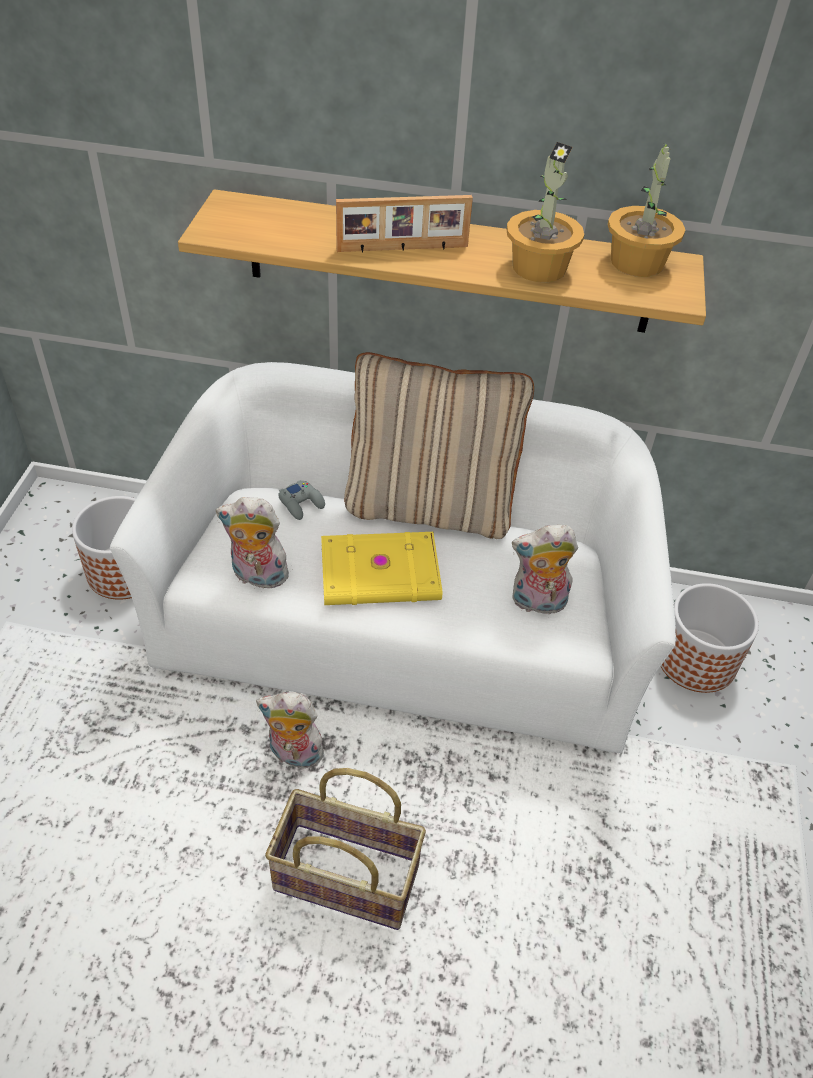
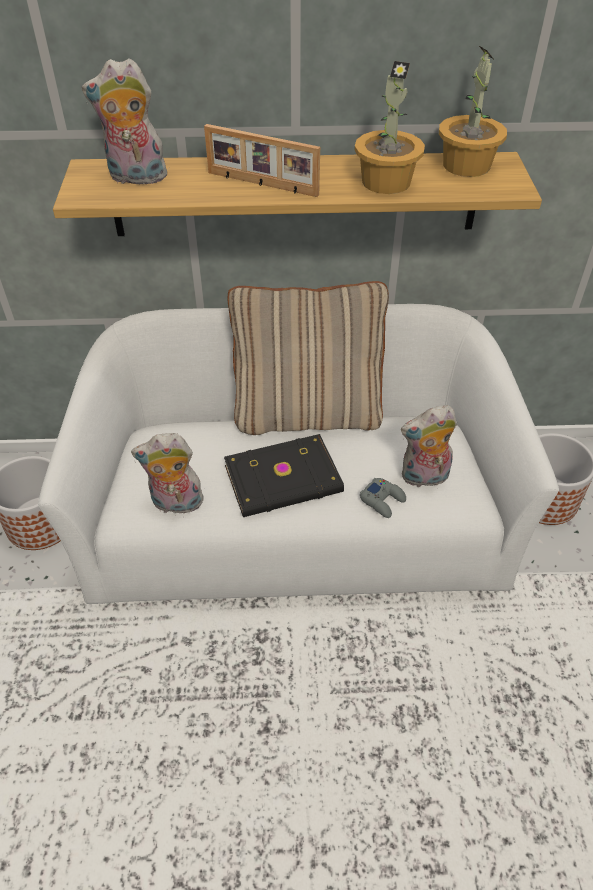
camera: 10 degrees left, 0 degrees up
(293, 755) = (235, 654): plush toy -> plush toy (135, 178)
(301, 503) = (196, 432): grey game controller -> grey game controller (382, 500)
(345, 879) = (311, 755): basket -> none
(381, 575) = (284, 480): yellow book -> black book
(402, 249) = (261, 184): picture frame -> picture frame turned 45 degrees clockwise

